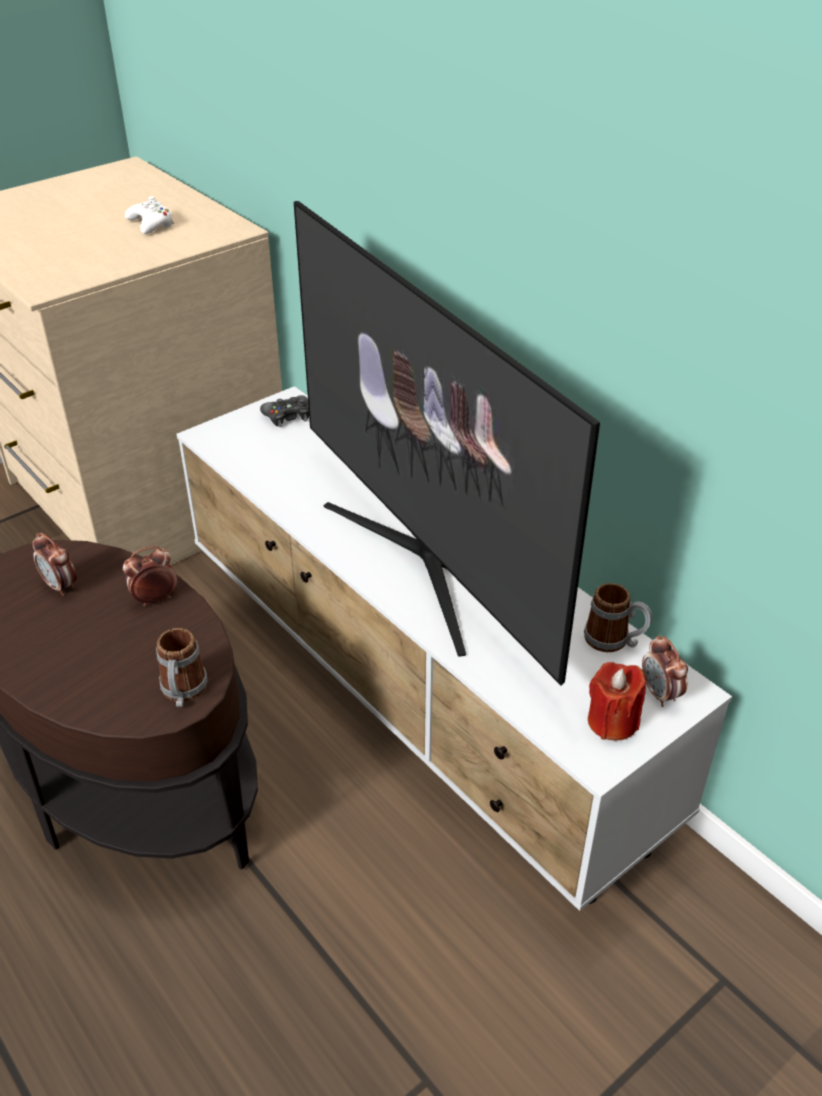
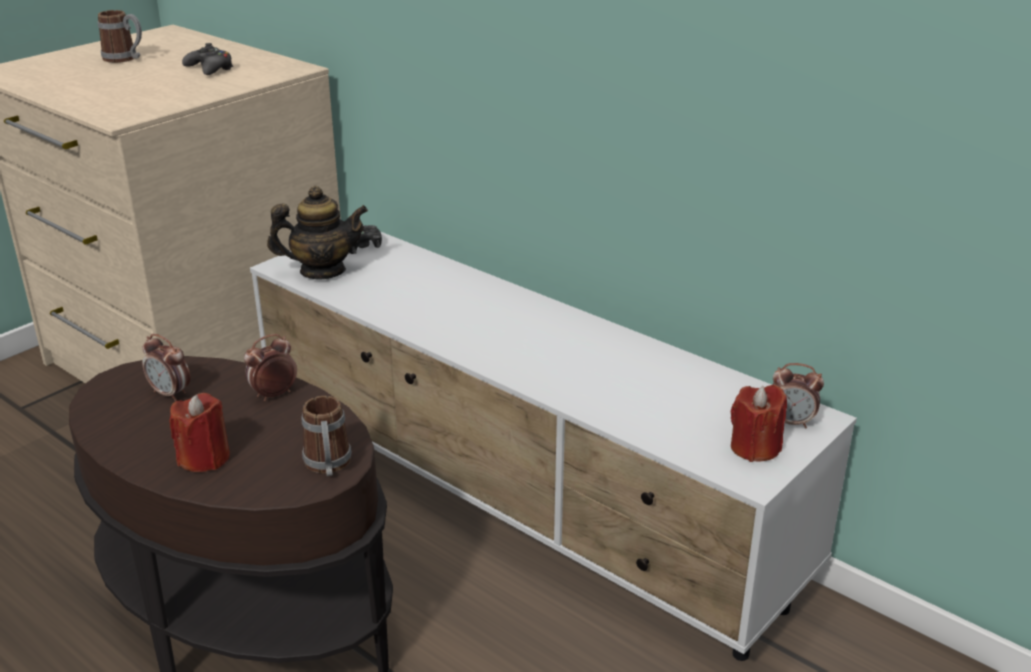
camera: 10 degrees left, 10 degrees down
(72, 668) = (204, 458): none -> red candle
(151, 224) = (210, 69): white game controller -> black game controller
(244, 445) = (322, 271): none -> teapot
(423, 559) = (531, 343): television -> none
(614, 641) = (734, 387): mug -> mug (125, 59)
(660, 694) = (791, 422): alarm clock -> alarm clock turned 45 degrees counterclockwise

